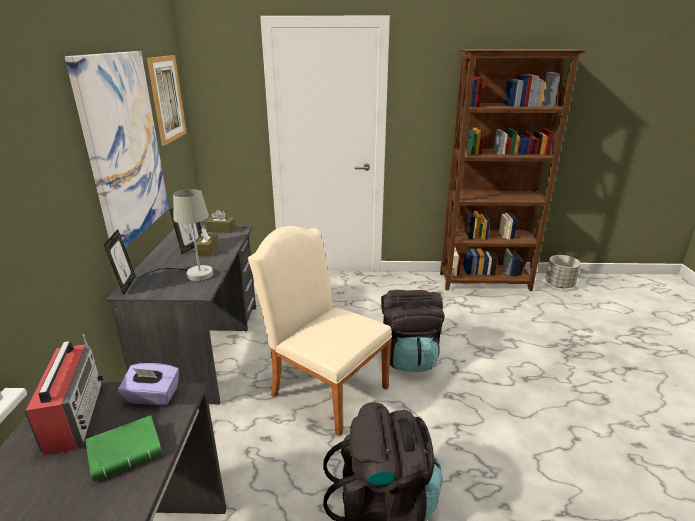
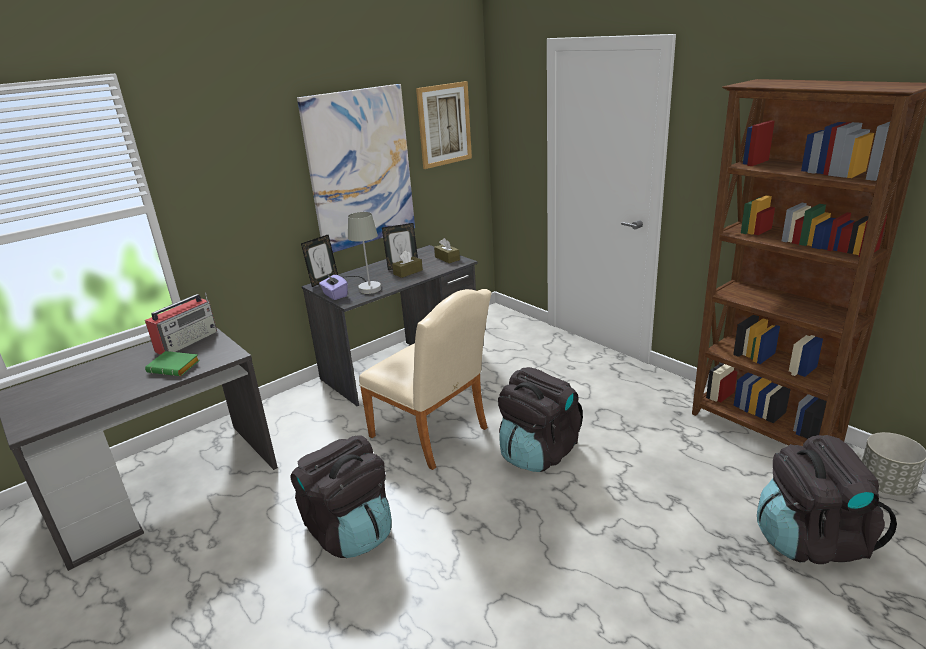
camera: 50 degrees right, 0 degrees up
(152, 397) = (222, 349): purple tissue box -> purple tissue box (335, 295)
(324, 387) = (434, 435): beige chair -> beige chair turned 135 degrees clockwise
(580, 325) = (811, 540): none -> black backpack

